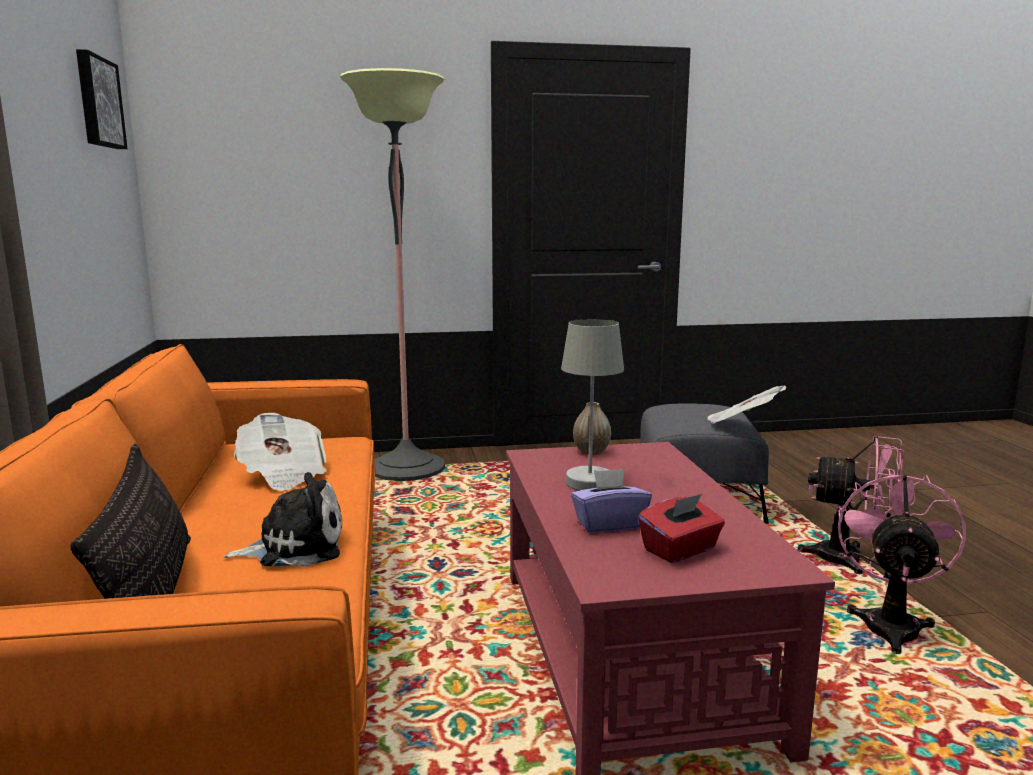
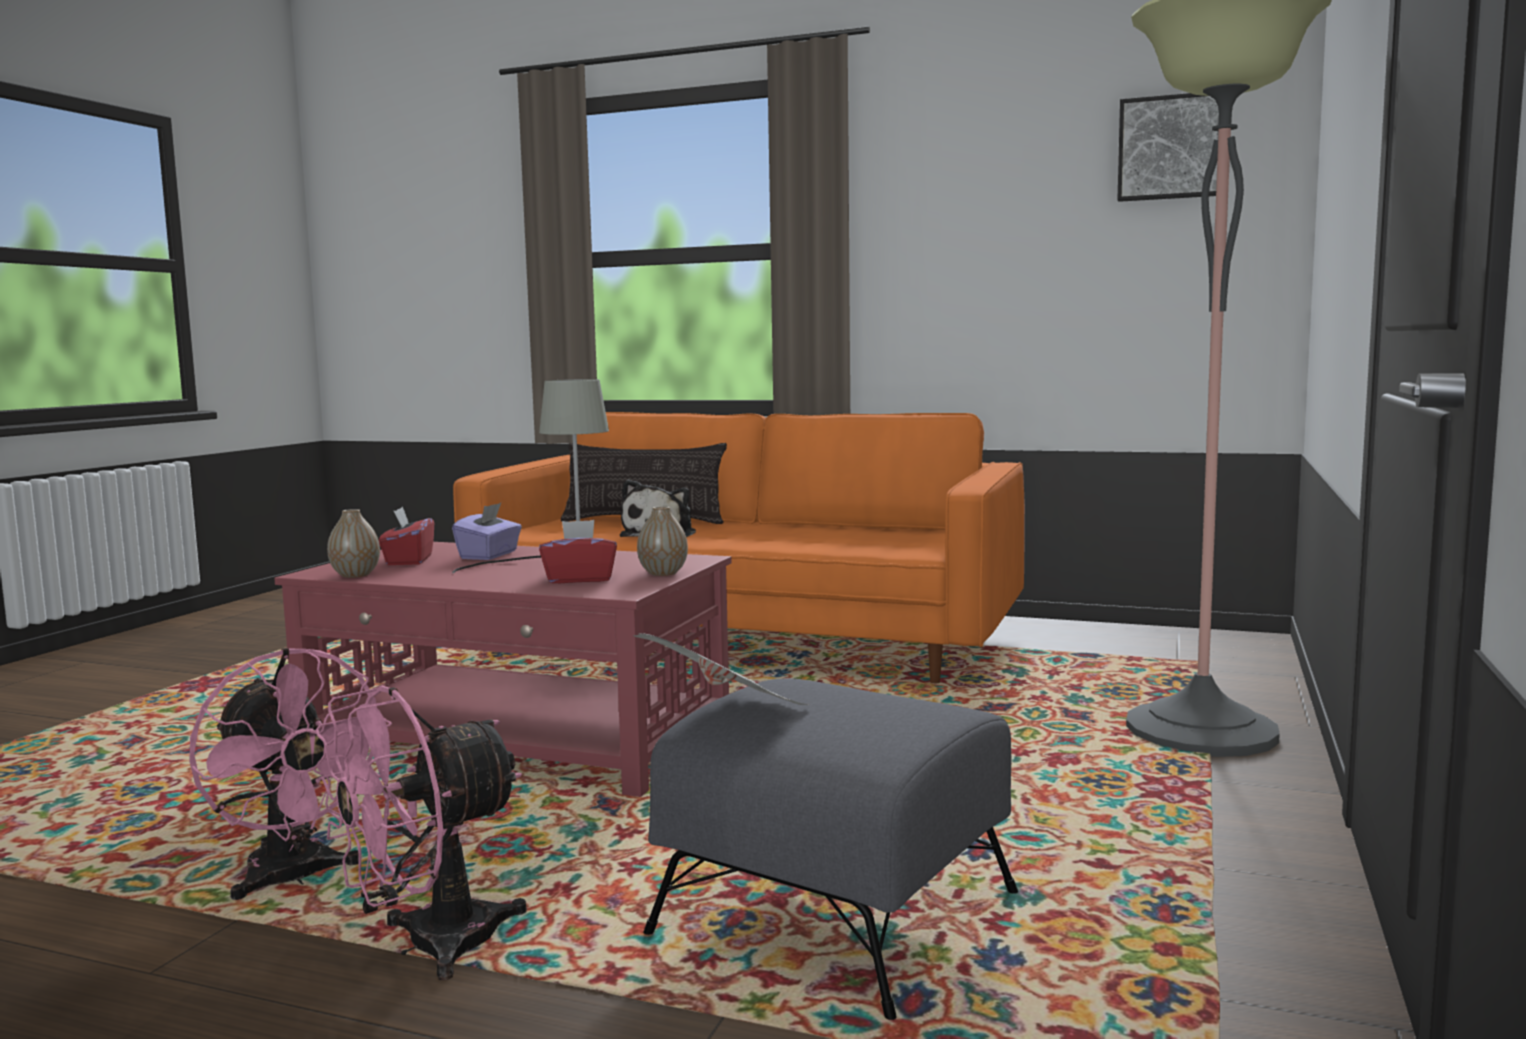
camera: 120 degrees right, 5 degrees down
(283, 474) = (830, 536): newspaper -> none
(641, 467) = (580, 579): none -> red tissue box
(762, 544) = (355, 575): none -> vase

